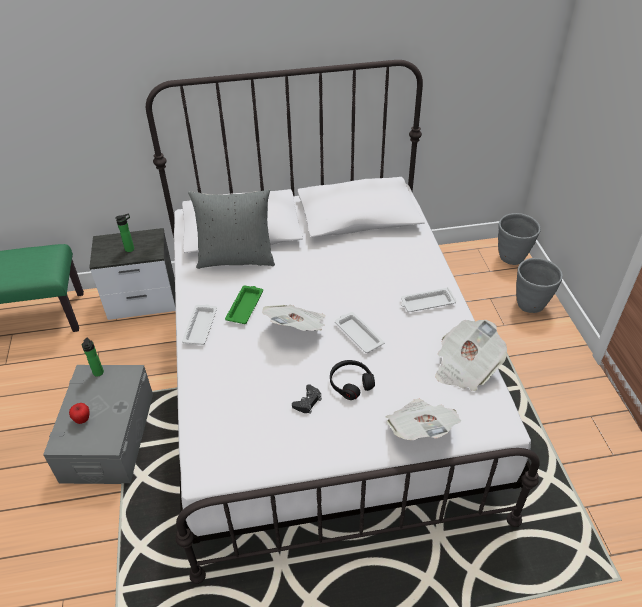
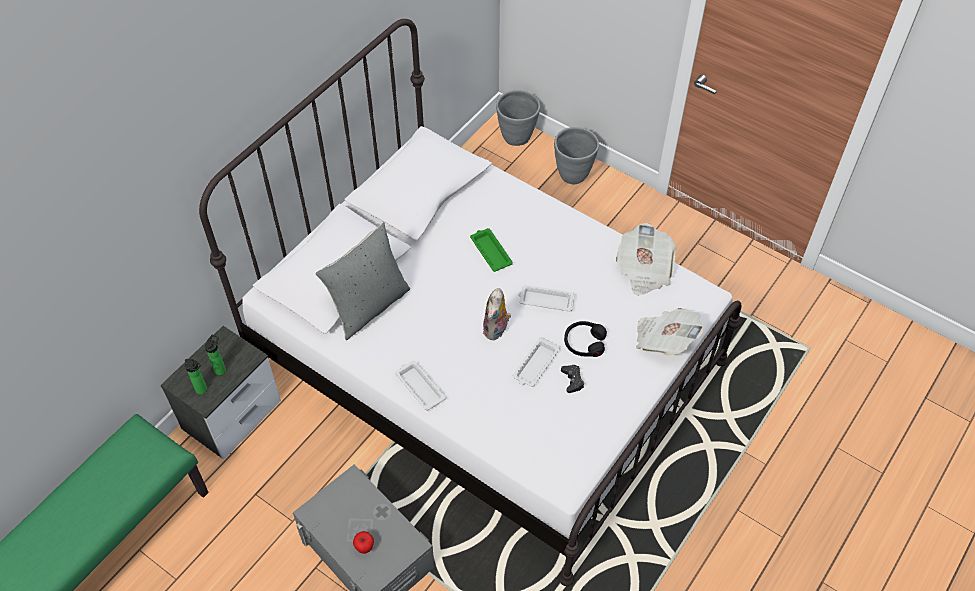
camera: 45 degrees left, 10 degrees up
(98, 374) = (324, 503): bottle -> bottle (202, 390)
(245, 306) = (433, 343): green tray -> green tray (490, 251)
(297, 329) = (496, 330): newspaper -> plush toy
(426, 303) = (564, 237): white tray -> white tray (535, 365)

